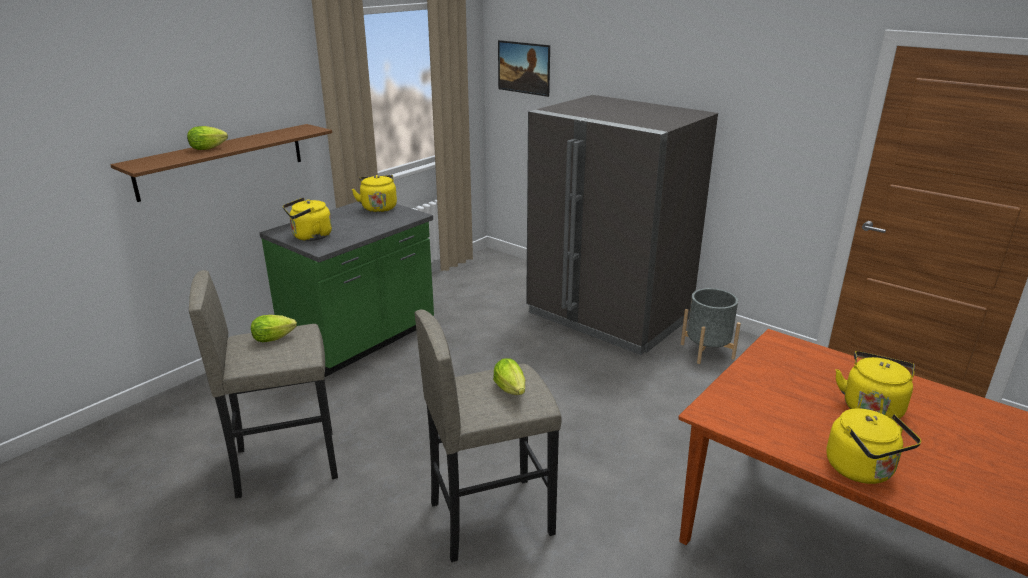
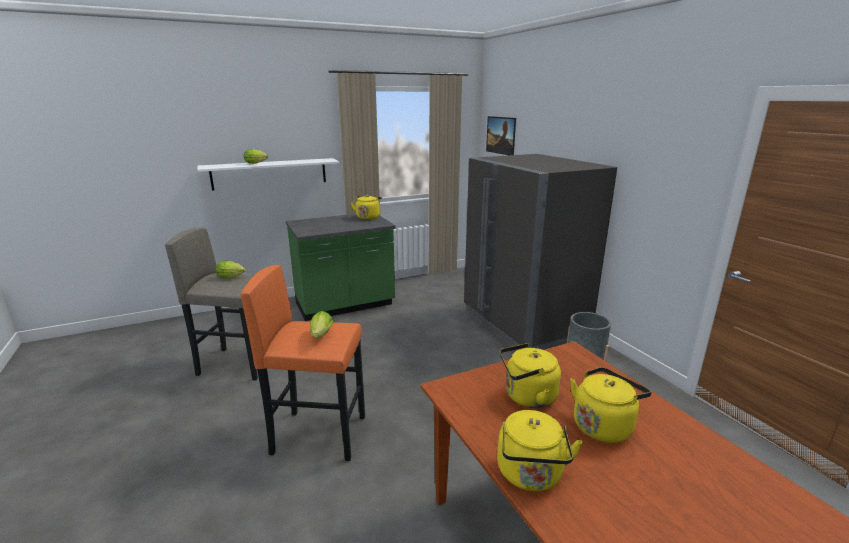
camera: 25 degrees right, 5 degrees down
(222, 161) = (270, 173): brown shelf -> white shelf
(310, 237) = (308, 226): yellow kettle -> yellow kettle (527, 397)
(490, 517) = (319, 434): grey stool -> orange stool

